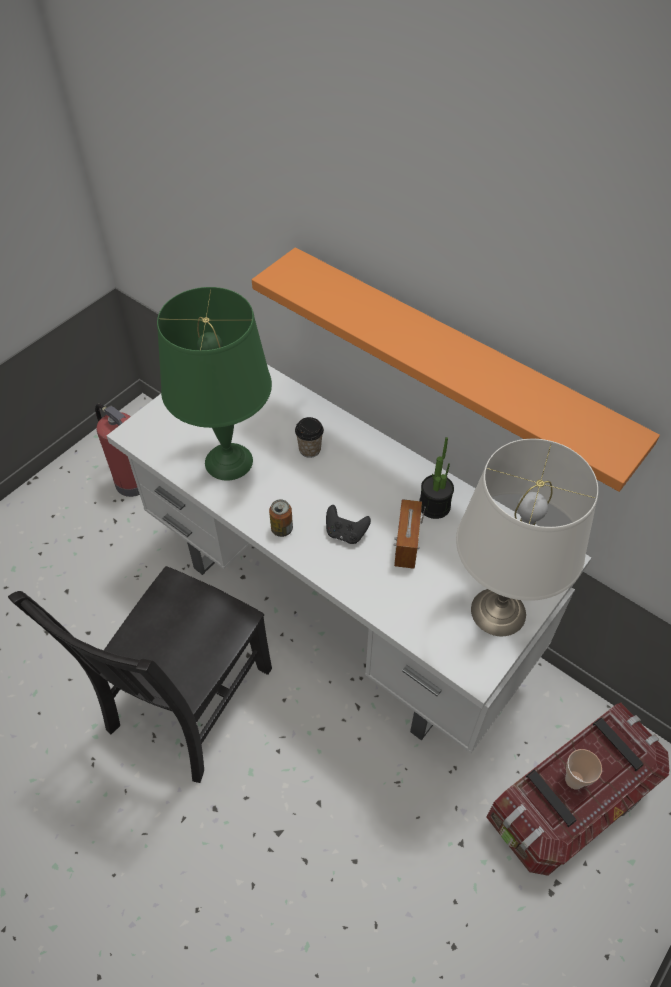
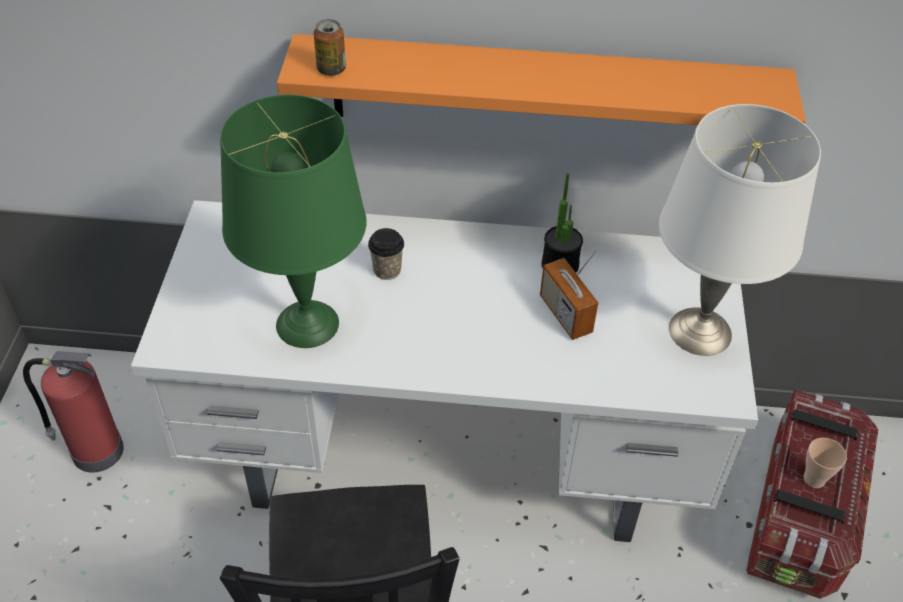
camera: 35 degrees left, 5 degrees down
(282, 529) = (427, 363): can -> can (331, 69)
(345, 533) = (496, 334): black game controller -> none

